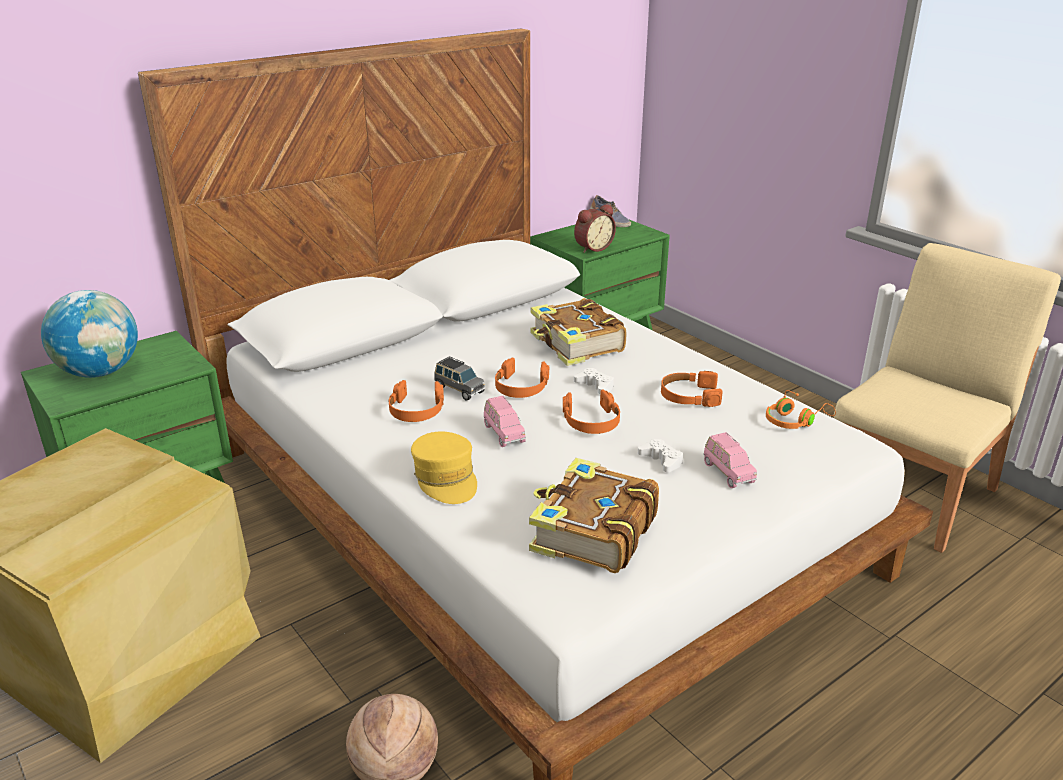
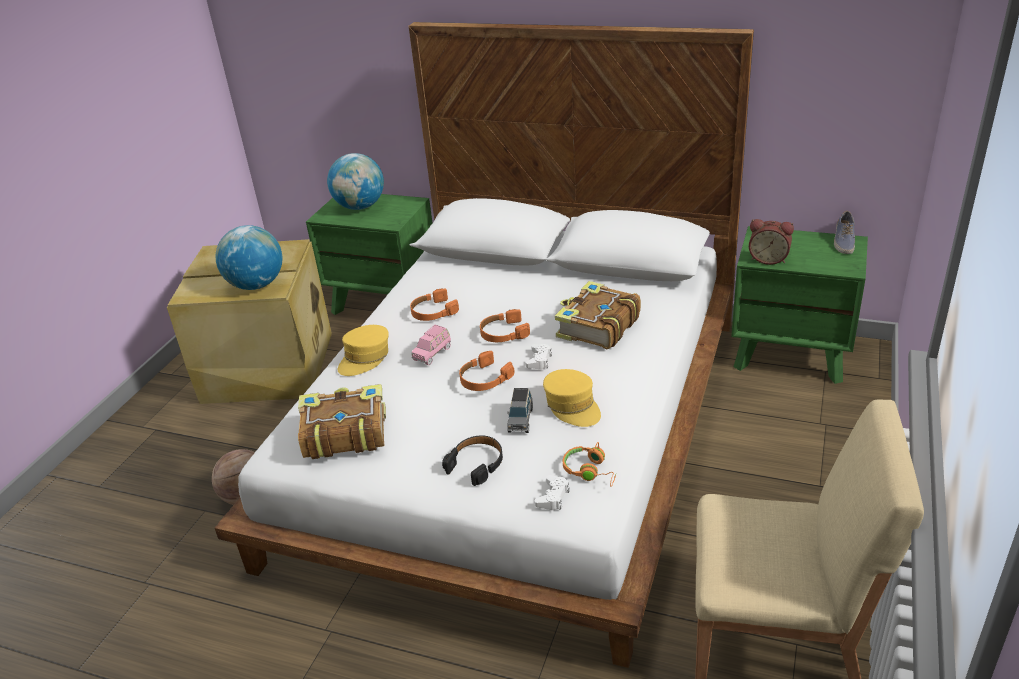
camera: 60 degrees right, 5 degrees up
(151, 499) = (256, 285): none -> globe
(459, 390) = (473, 314): grey toy car -> grey toy car (520, 420)
(661, 460) = (464, 429): white game controller -> white game controller (553, 497)
(689, 396) = (572, 406): orange headphones -> yellow cap
(728, 472) = (476, 464): pink toy car -> black headphones

